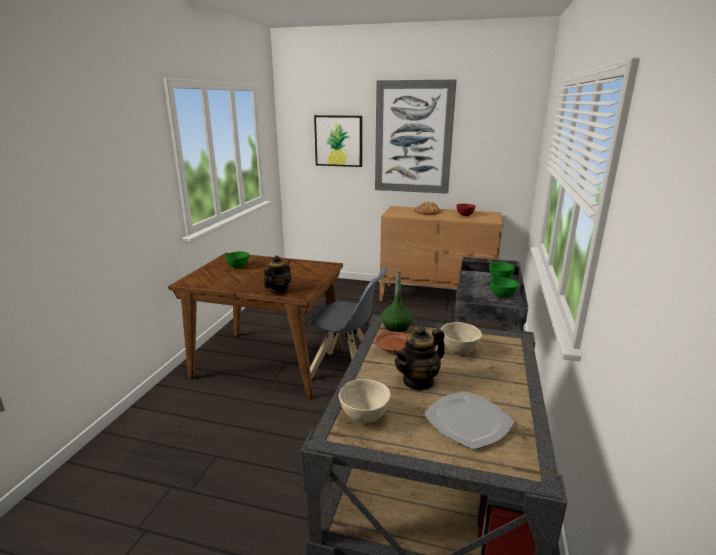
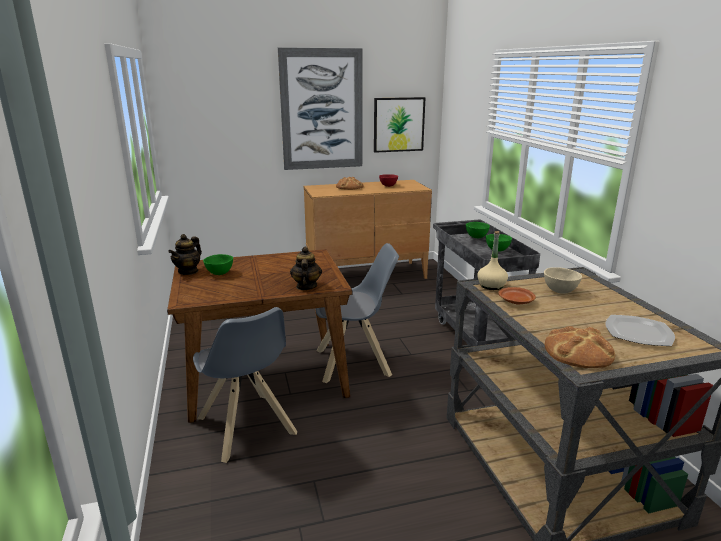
camera: 30 degrees left, 0 degrees up
(218, 396) = (247, 427): none -> grey chair
(338, 141) = (236, 117): picture -> picture (398, 124)
(364, 417) = (579, 351): beige bowl -> bread
(396, 326) = (491, 286): green bottle -> beige bottle
(418, 381) = (570, 318): teapot -> teapot (188, 271)

